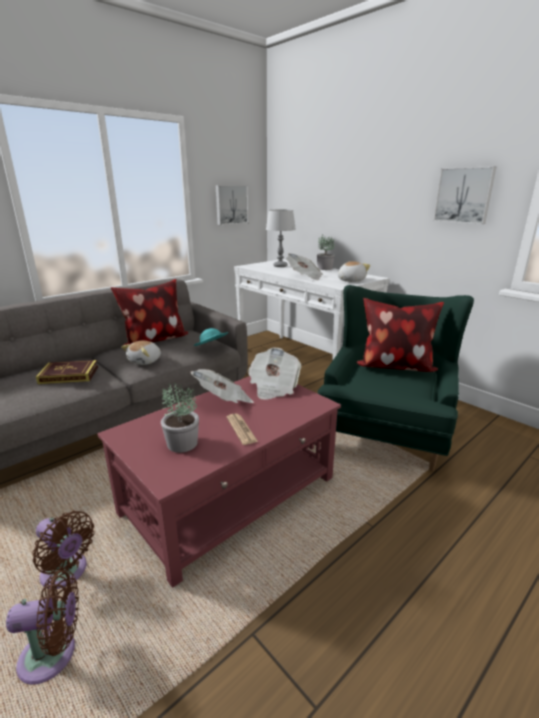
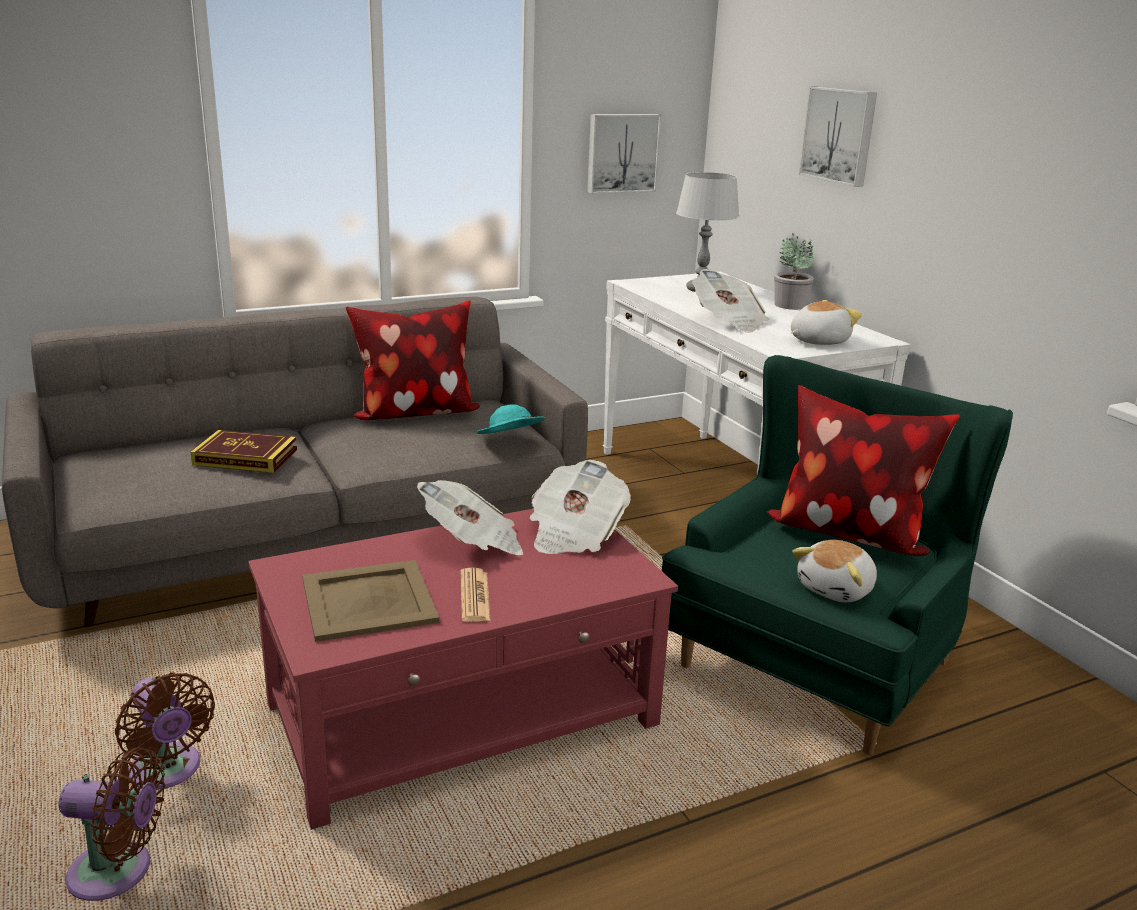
camera: 15 degrees right, 0 degrees up
(145, 361) = (381, 451): plush toy -> plush toy (837, 589)
(182, 444) = (367, 601): potted plant -> beige tray
(464, 195) = (1062, 191): picture -> picture (840, 135)

